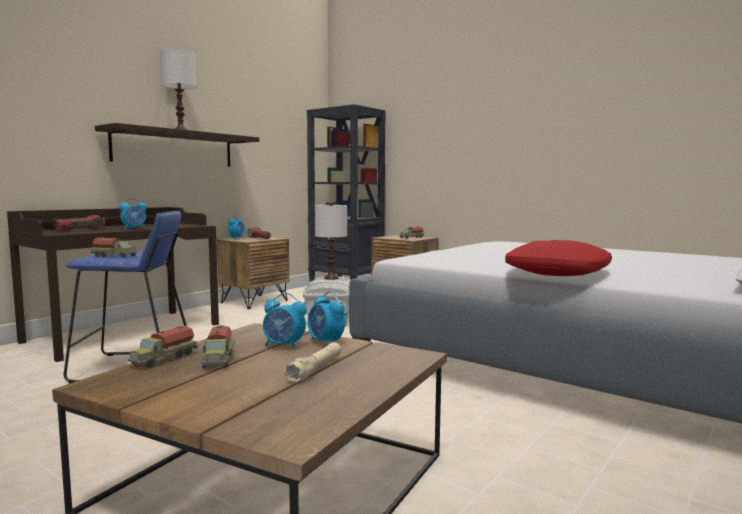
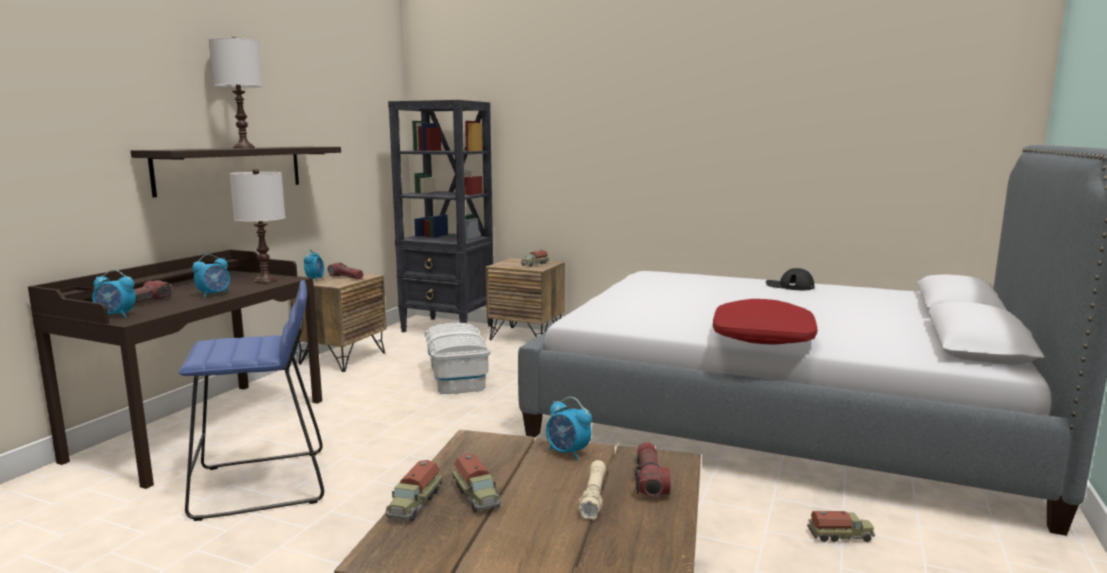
camera: 15 degrees left, 5 degrees up
(115, 256) = (236, 351): toy truck -> toy truck (840, 536)
(284, 346) = (528, 464): alarm clock -> alarm clock (116, 316)
(331, 278) = (453, 327): white table lamp -> white table lamp (265, 281)
(378, 364) = (649, 480): none -> flashlight
(622, 251) = (789, 286): none -> black cap

